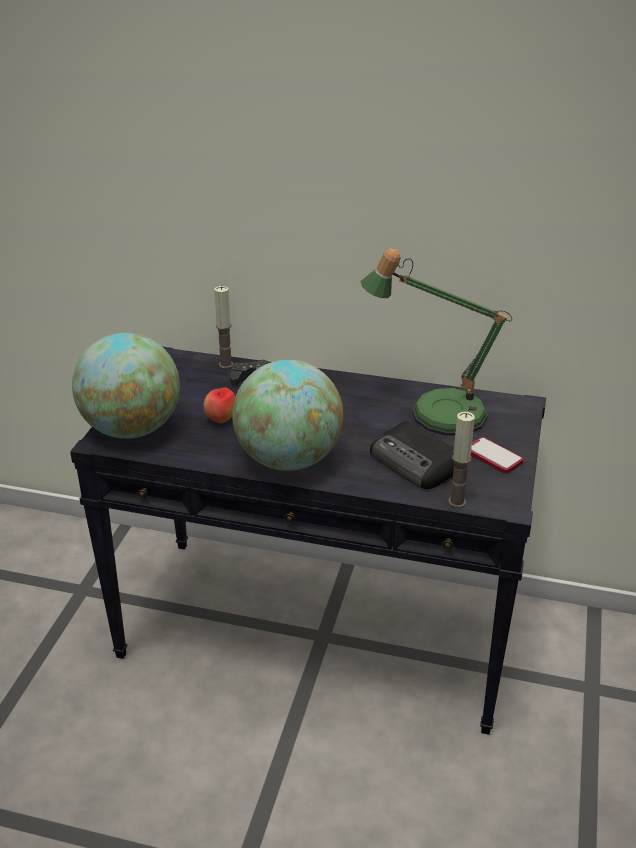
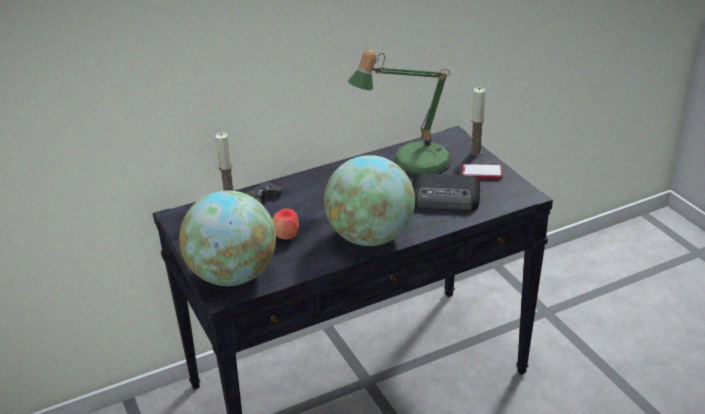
camera: 40 degrees left, 0 degrees up
(457, 502) = (500, 208): candle -> candle (476, 152)

